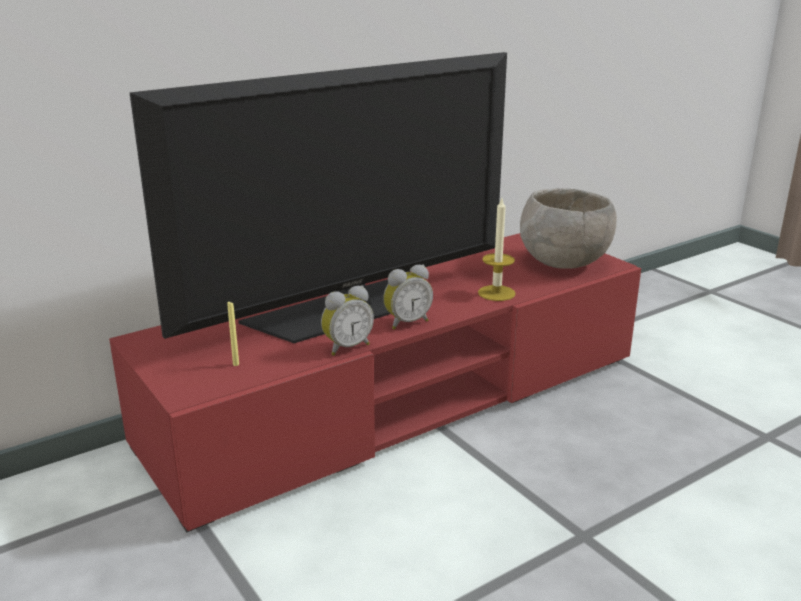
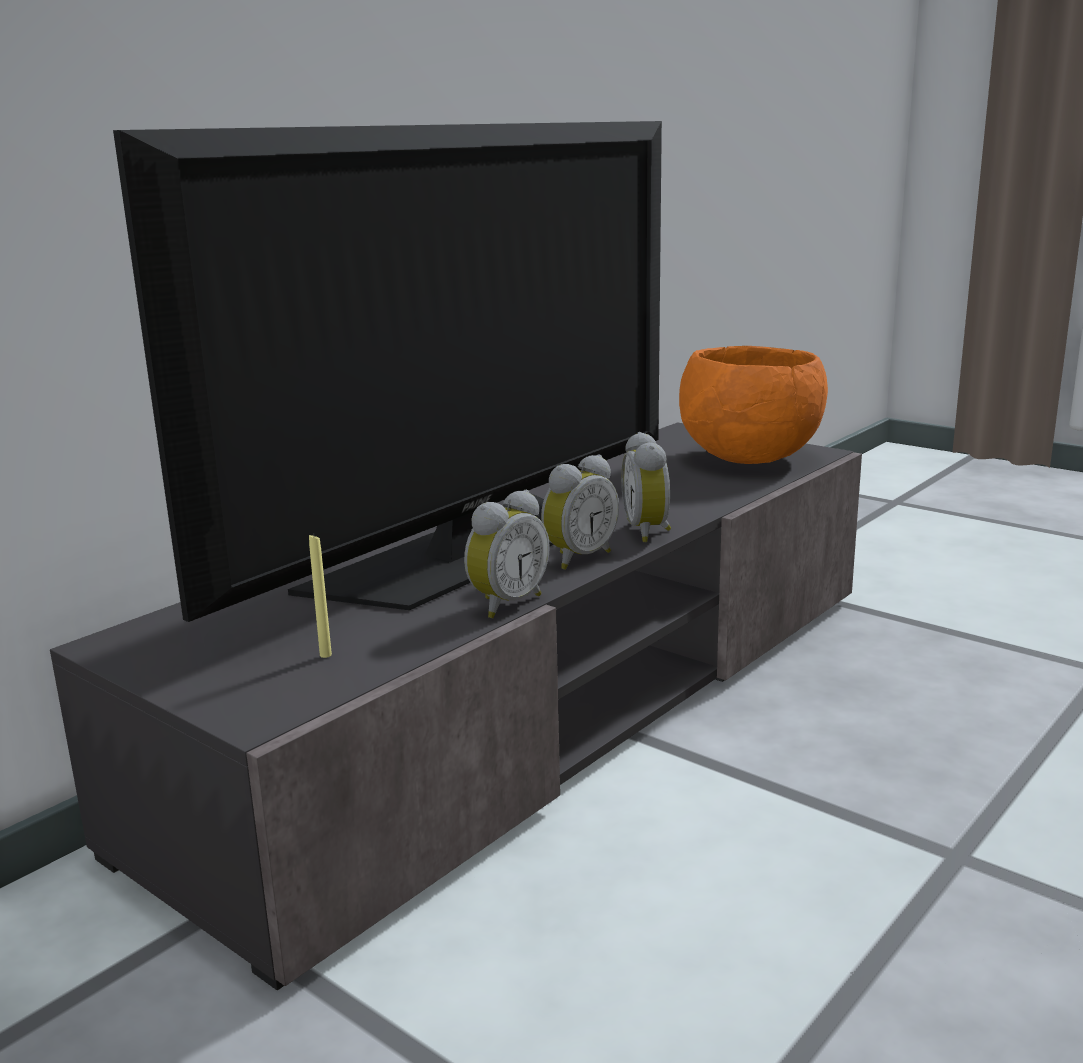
camera: 15 degrees left, 5 degrees down
(400, 400) = (546, 705): red tv stand -> grey tv stand
(461, 310) = (649, 531): none -> alarm clock
(496, 293) = (685, 504): candle -> none
(564, 264) = (751, 459): grey bowl -> orange bowl

